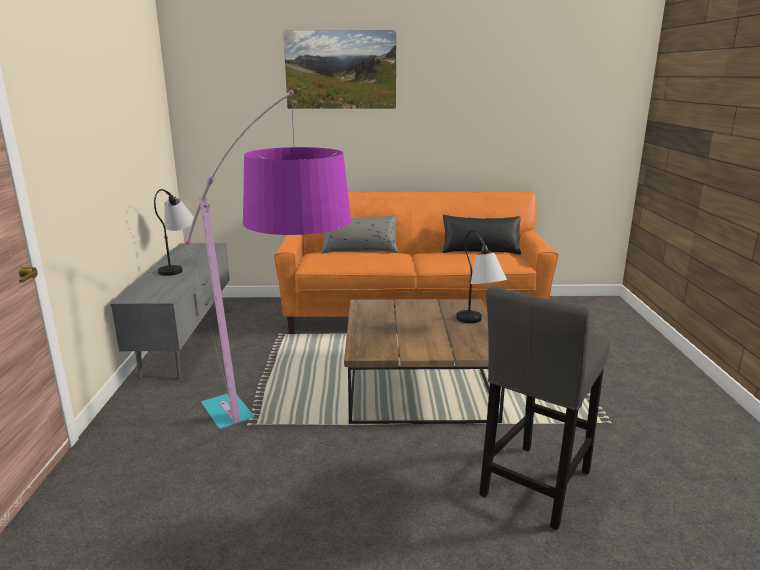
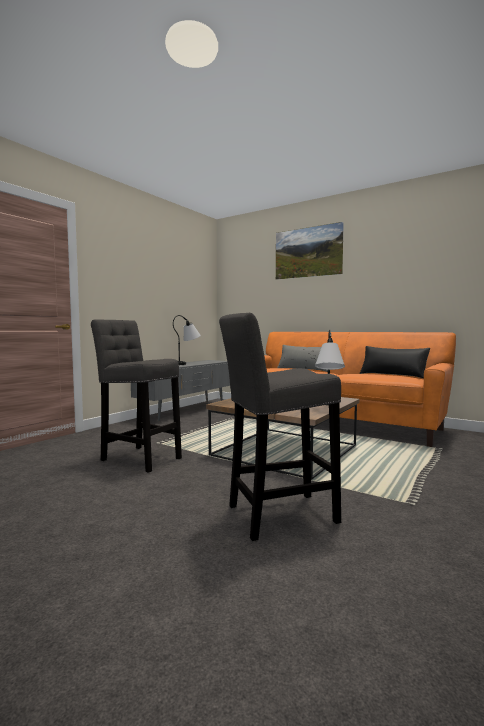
camera: 35 degrees right, 15 degrees down
(268, 463) = (139, 458): floor lamp -> grey stool

